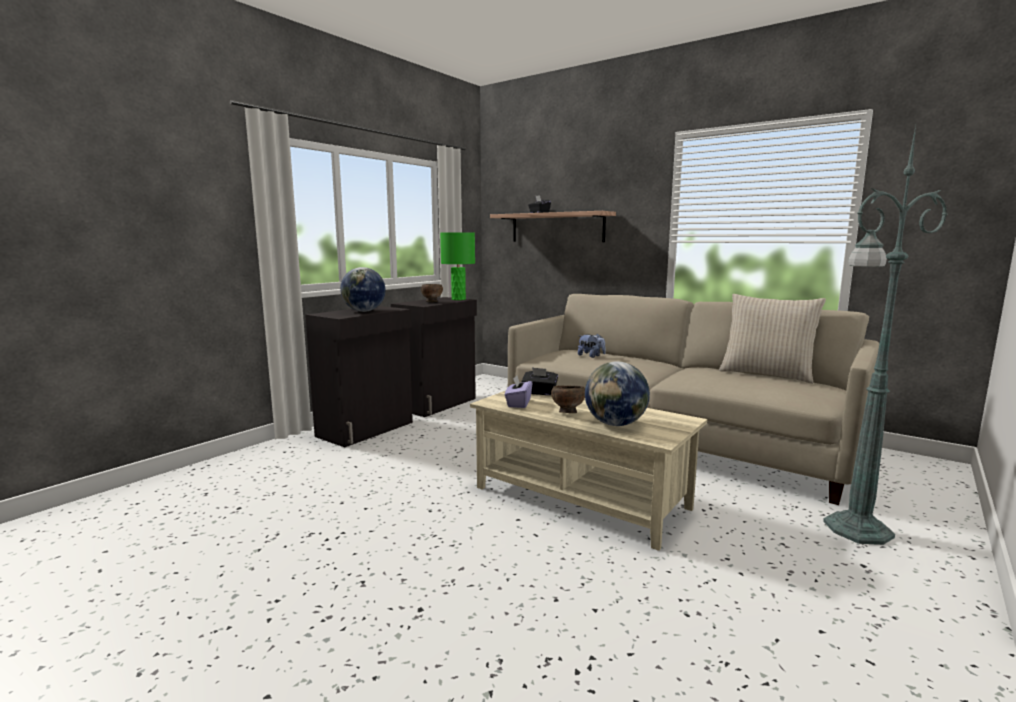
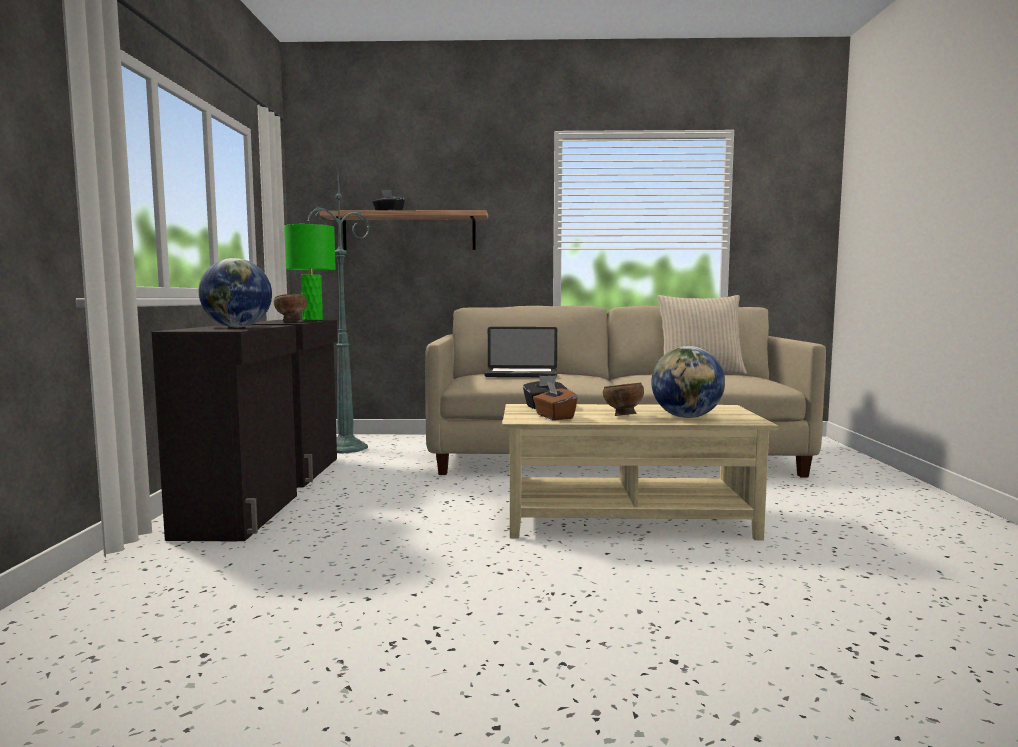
camera: 35 degrees left, 5 degrees down
(518, 403) = (554, 417): purple tissue box -> brown tissue box
(591, 356) = (521, 374): plush toy -> laptop
(854, 529) = (845, 490): green floor lamp -> green floor lamp (343, 448)

